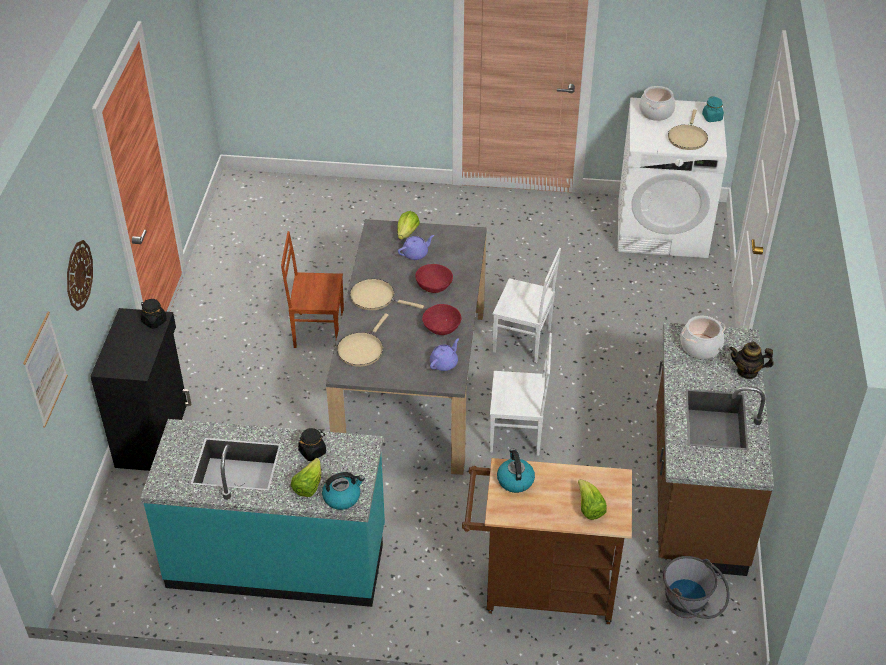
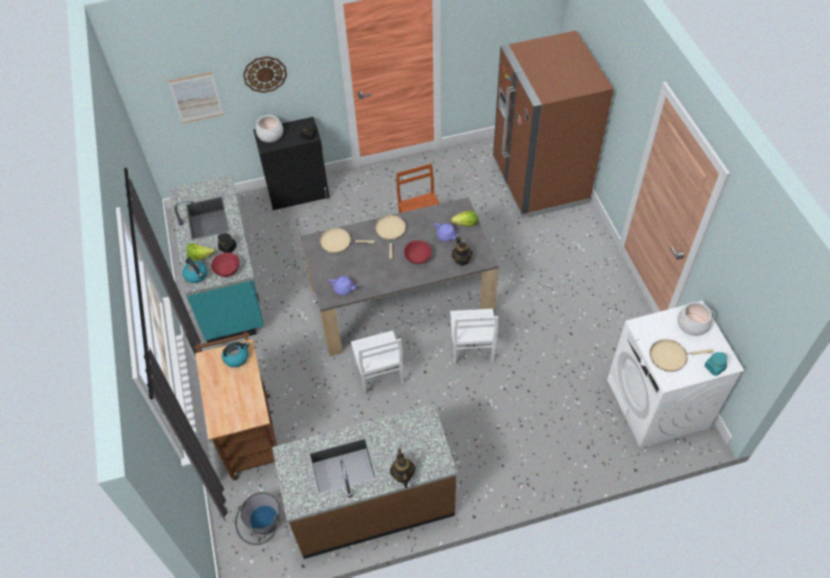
camera: 70 degrees right, 10 degrees up
(310, 207) = (539, 181): none -> brown fridge
(442, 328) = (378, 276): red bowl -> red bowl (227, 270)
(460, 252) = (461, 260): none -> teapot
(589, 508) = (225, 407): lettuce -> none
(700, 347) = (417, 435): cooking pot -> cooking pot (270, 134)

